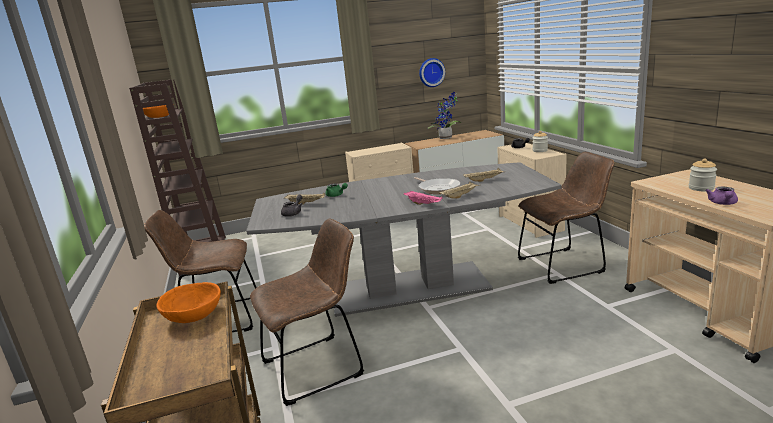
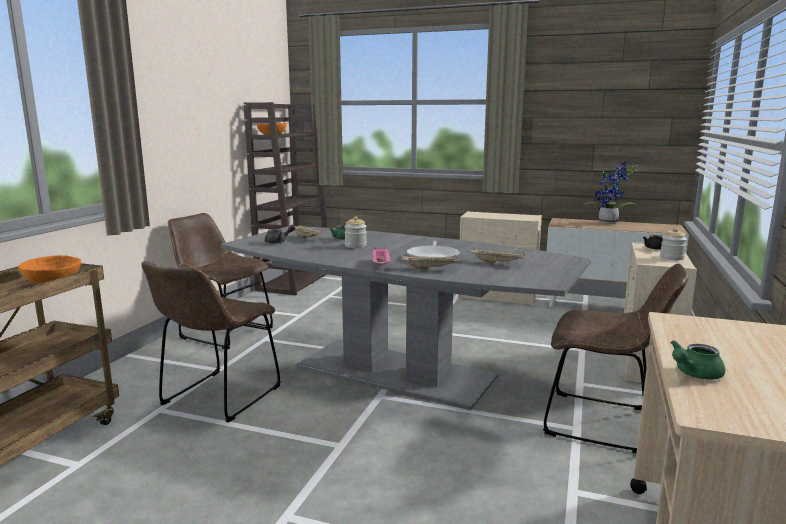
camera: 35 degrees right, 5 degrees down
(317, 366) = (218, 398): brown chair -> brown chair turned 105 degrees clockwise
(431, 72) = (608, 133): wall clock -> none
(701, 188) = (725, 349): jar -> jar (355, 245)
(722, 203) = (693, 374): purple teapot -> green teapot

